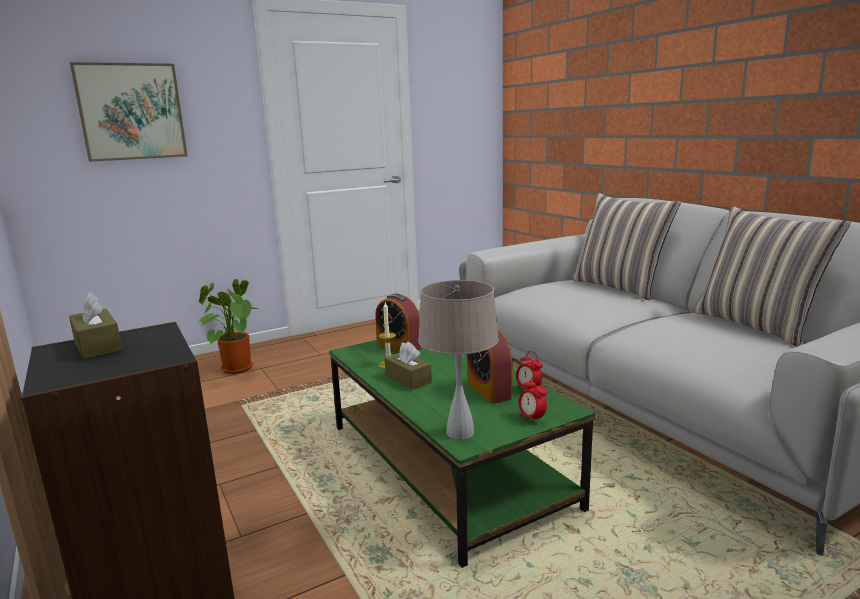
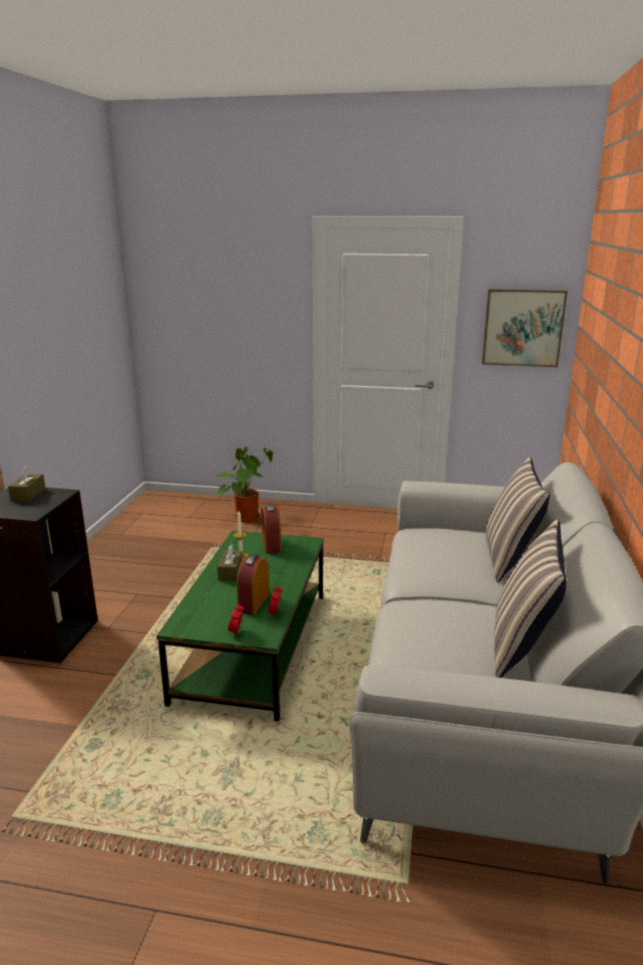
camera: 40 degrees right, 5 degrees up
(131, 112) = (213, 309): picture -> picture (523, 327)
(460, 432) = (187, 620): beige table lamp -> none

